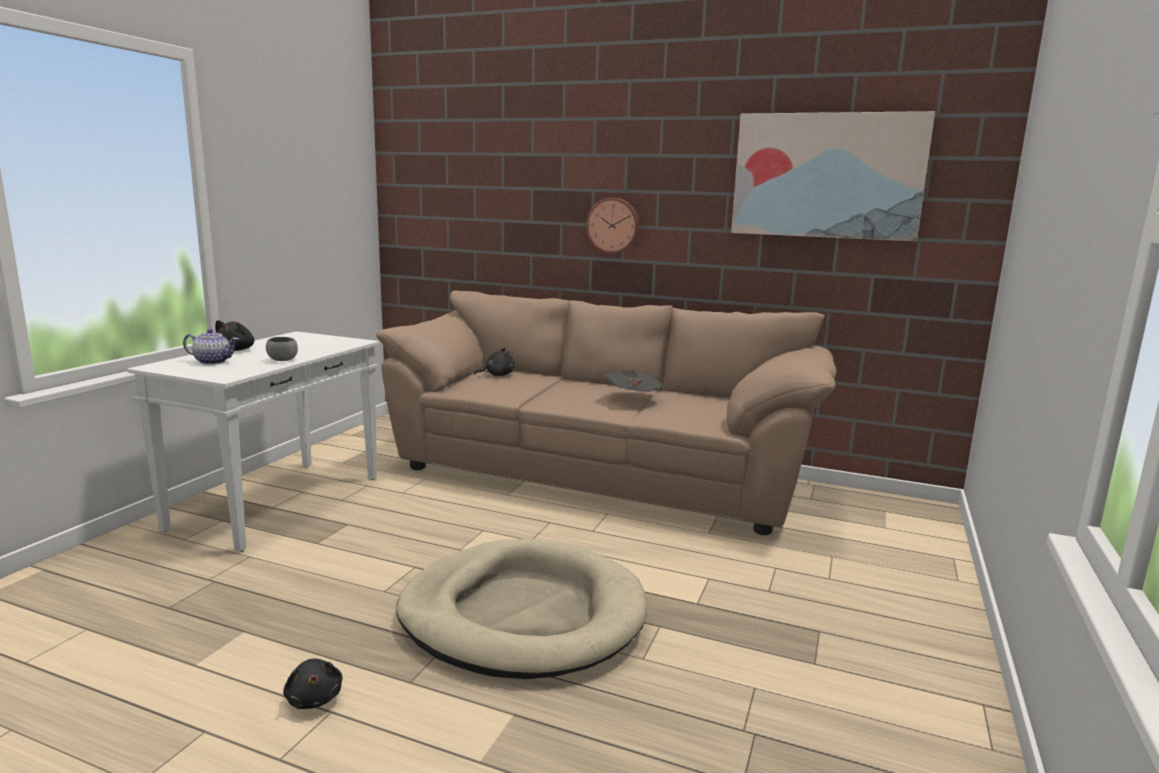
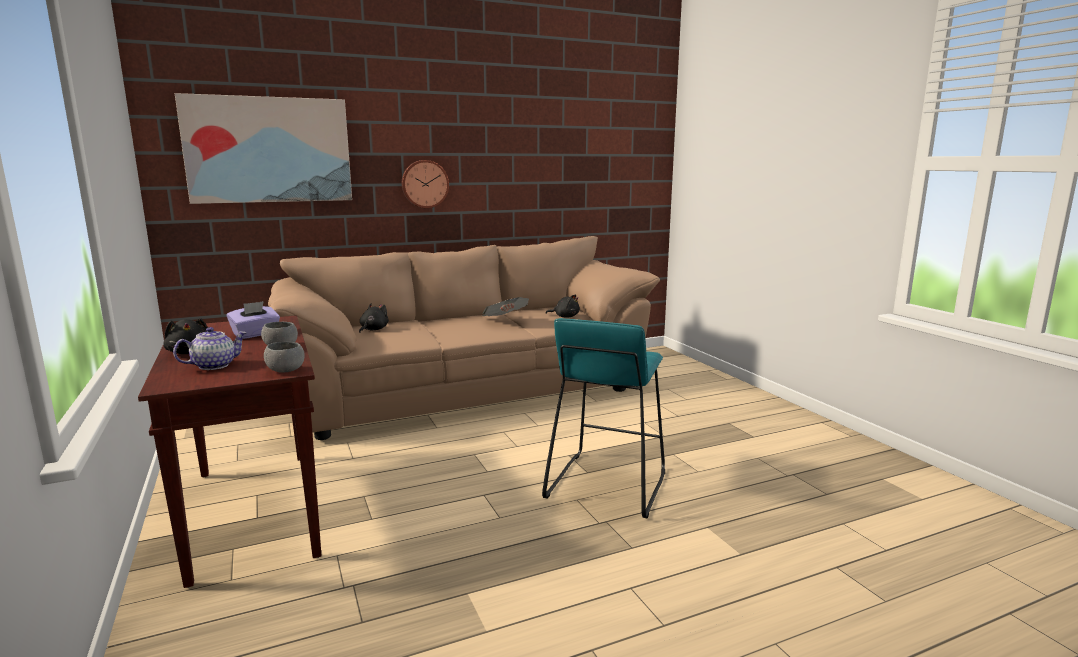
camera: 45 degrees left, 0 degrees up
(223, 376) = (286, 370): none -> grey bowl
(278, 502) = (253, 511): white console table -> brown console table
(306, 348) = (256, 334): none -> purple tissue box
(314, 698) = (606, 589): black plush toy -> black plush toy (565, 316)
(522, 615) = (606, 484): beige dog bed -> turquoise stool
(827, 176) = (577, 140): picture -> picture (269, 150)

